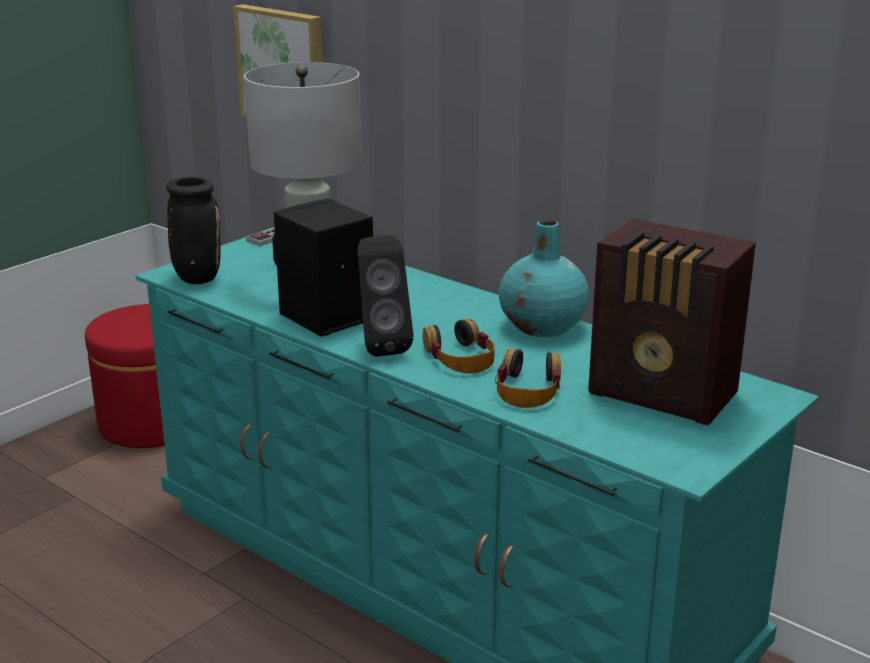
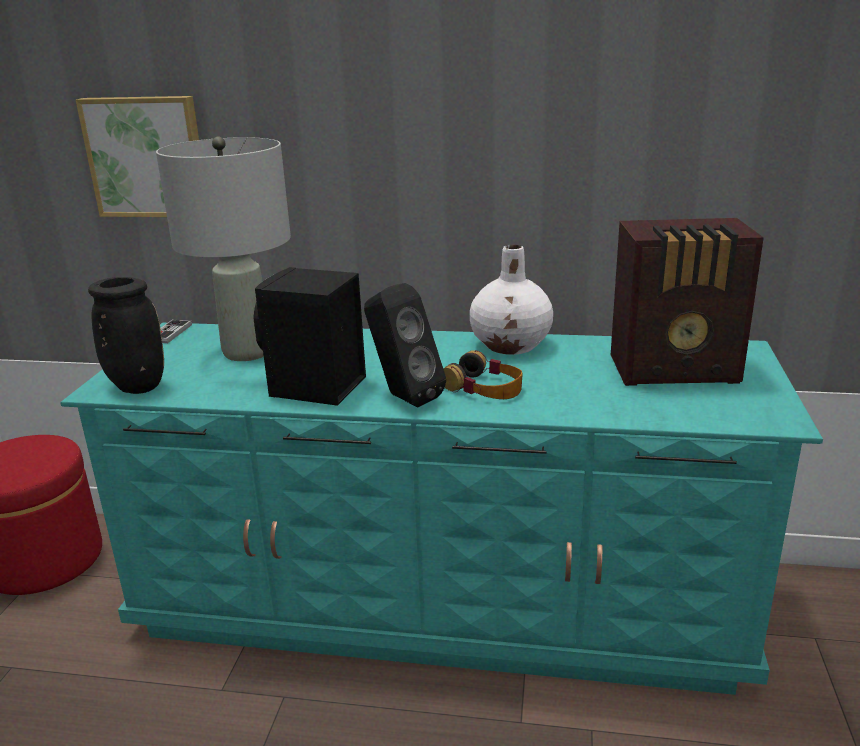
camera: 30 degrees left, 0 degrees up
(528, 389) = (576, 397): headphones -> none
(543, 326) = (511, 345): turquoise vase -> white vase

